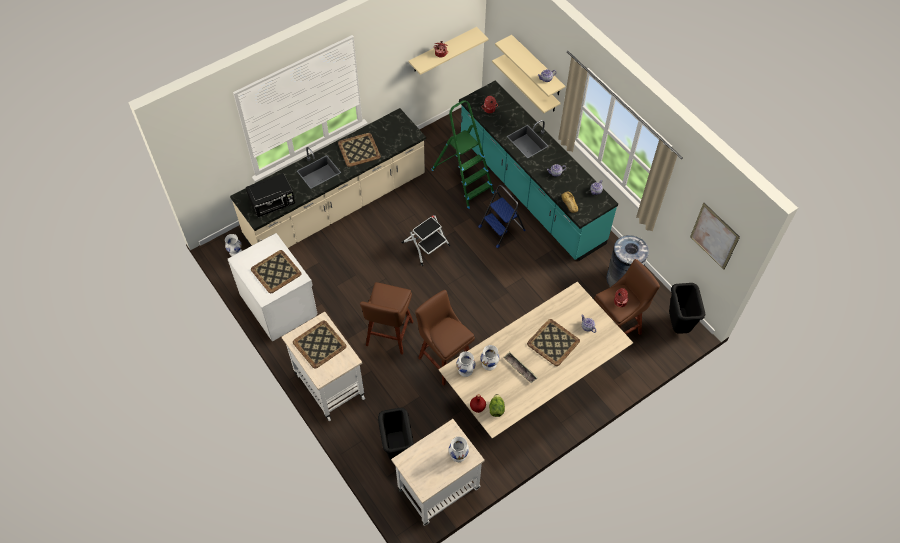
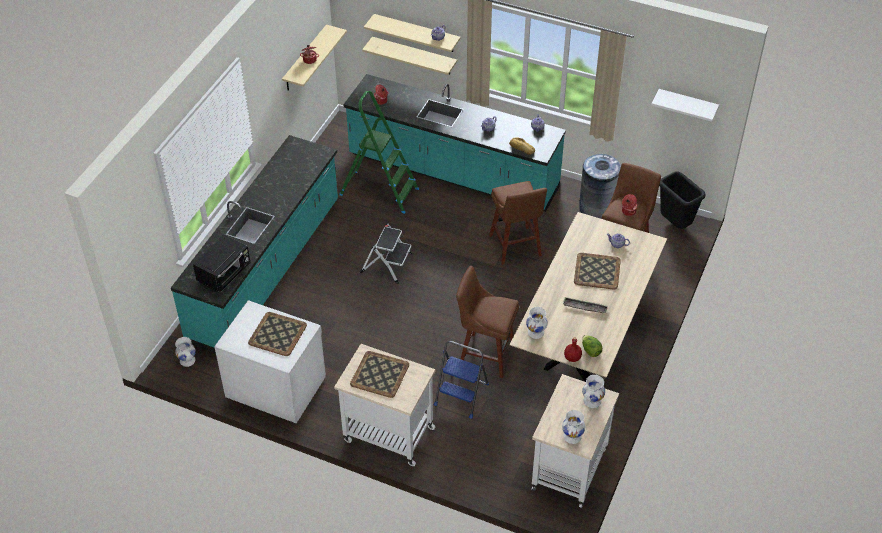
camera: 30 degrees left, 10 degrees down
(336, 207) = (266, 270): beige counter -> turquoise counter
(359, 149) = (277, 188): tray -> none
(389, 334) = (413, 359): brown stool -> brown stool (515, 246)
(397, 449) = (502, 456): black trash can -> none
(489, 364) = (553, 316): white vase -> white vase (572, 436)
(503, 228) = (452, 215): blue step ladder -> blue step ladder (463, 393)
(714, 236) = (687, 105): picture -> white shelf

